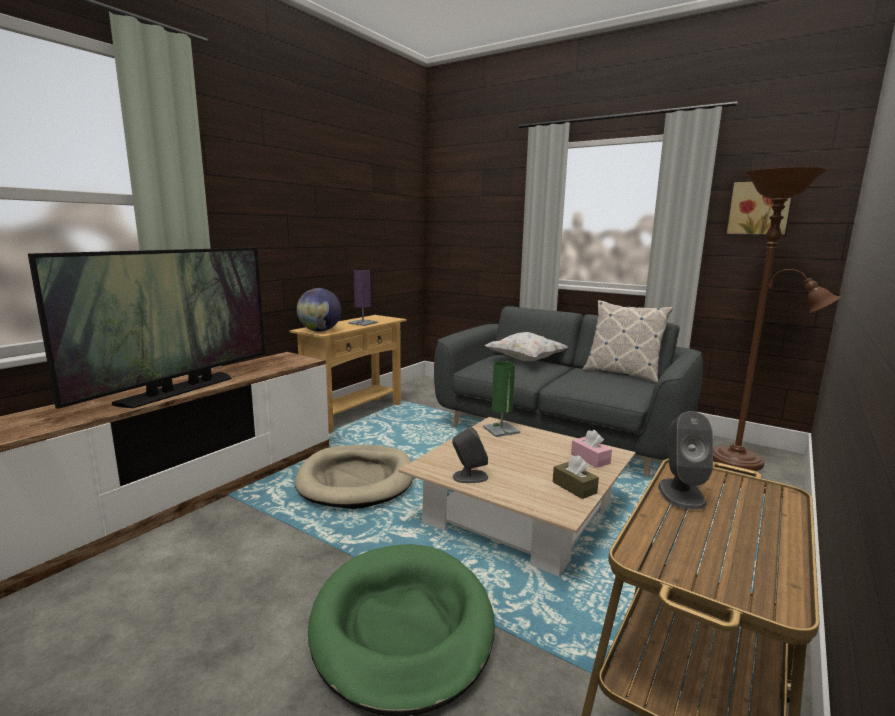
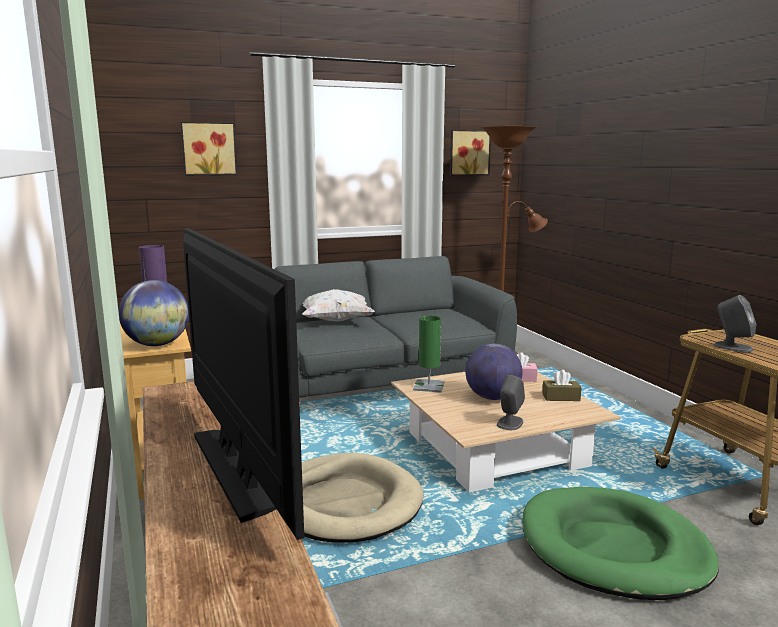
camera: 55 degrees left, 0 degrees up
(490, 207) = (209, 148): none -> picture
(518, 458) = (492, 397): none -> globe
(622, 374) = (421, 310): pillow -> none

